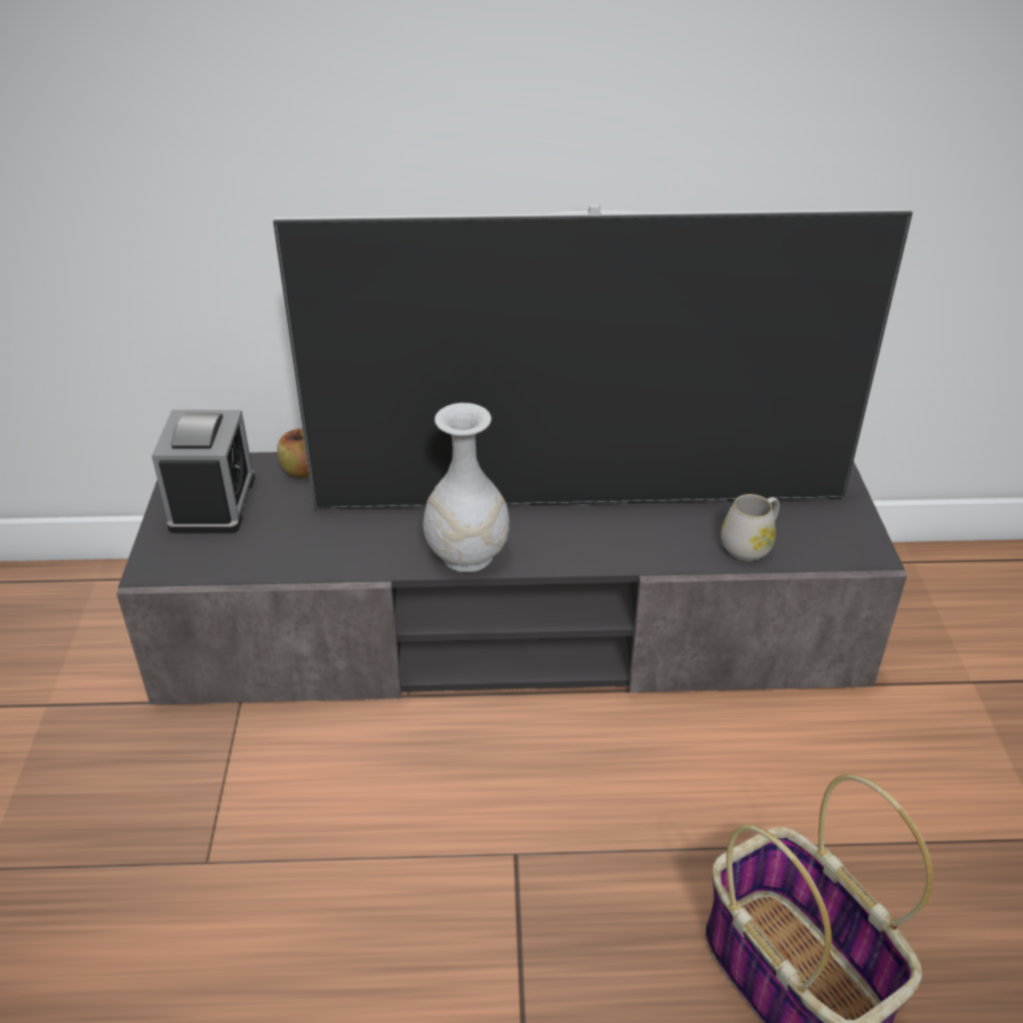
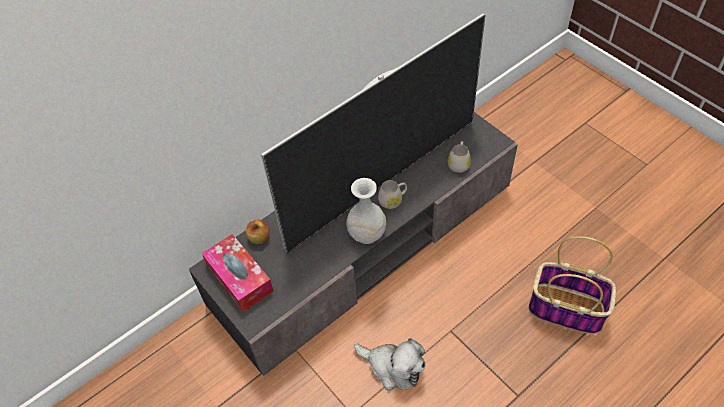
camera: 35 degrees left, 15 degrees up
(213, 502) = (239, 278): alarm clock -> tissue box
(352, 840) = (393, 367): none -> plush toy
(567, 534) = (393, 200): none -> white mug

